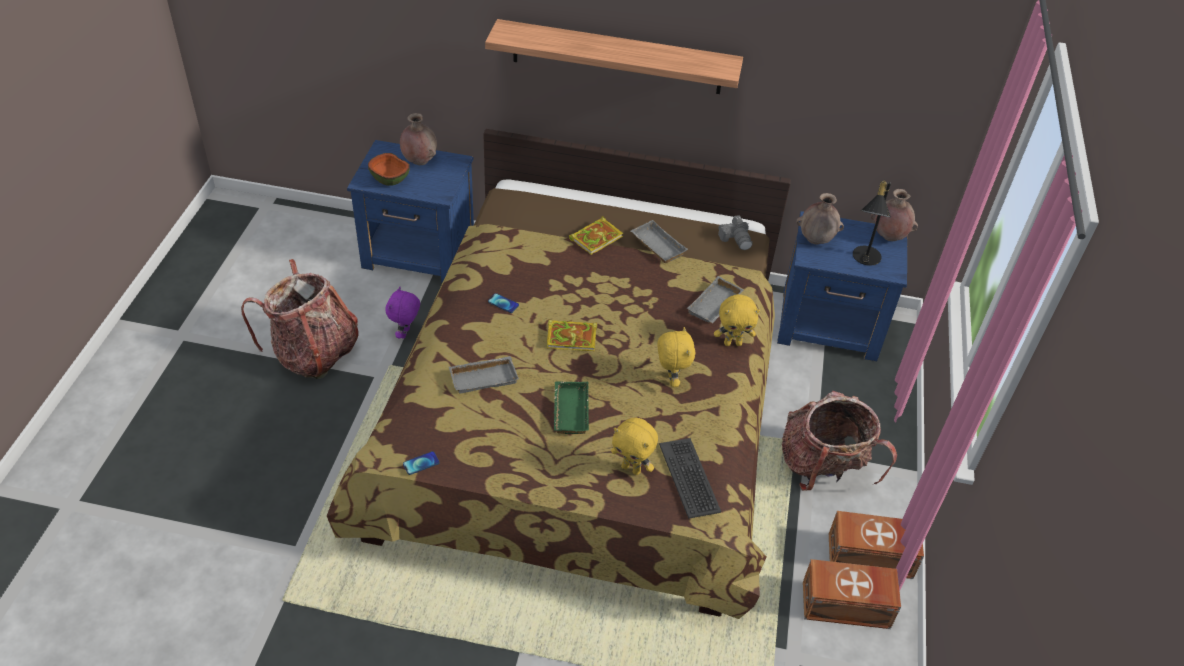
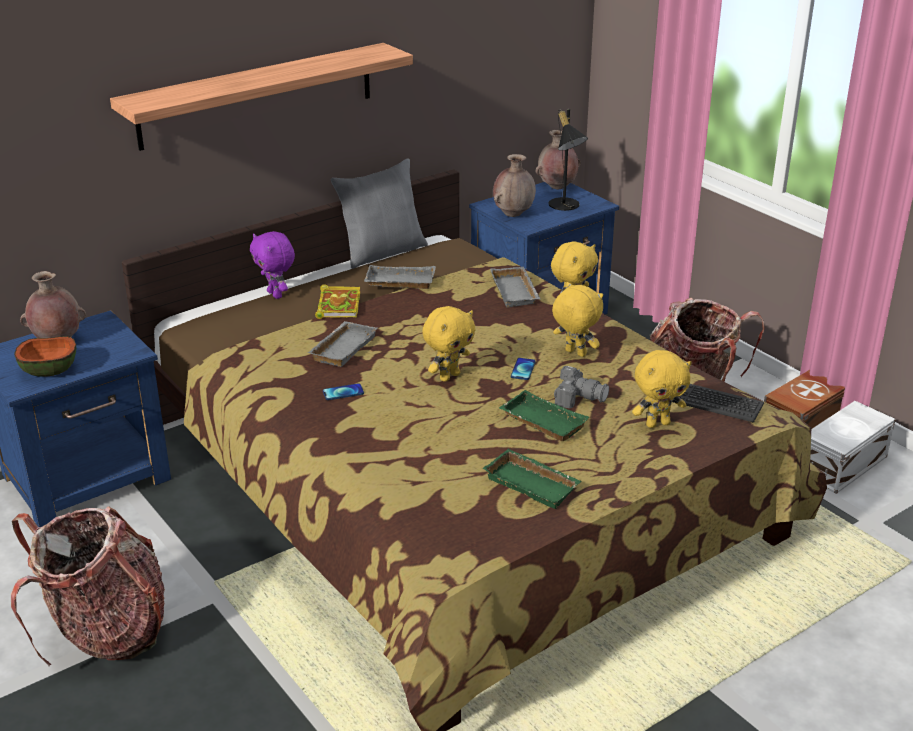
camera: 45 degrees left, 15 degrees down
(405, 333) = (186, 547): purple plush toy -> purple plush toy (276, 294)
(421, 463) = (493, 545): phone -> phone (523, 369)
(484, 377) = (427, 450): grey tray -> grey tray (342, 348)
(499, 445) = (533, 483): none -> green tray
(573, 337) = (449, 376): book -> yellow plush toy
(694, 212) = (382, 252): none -> grey pillow
(736, 239) = (448, 249): camera -> camera (578, 398)
(847, 606) = (844, 464): brown storage box -> white storage box

